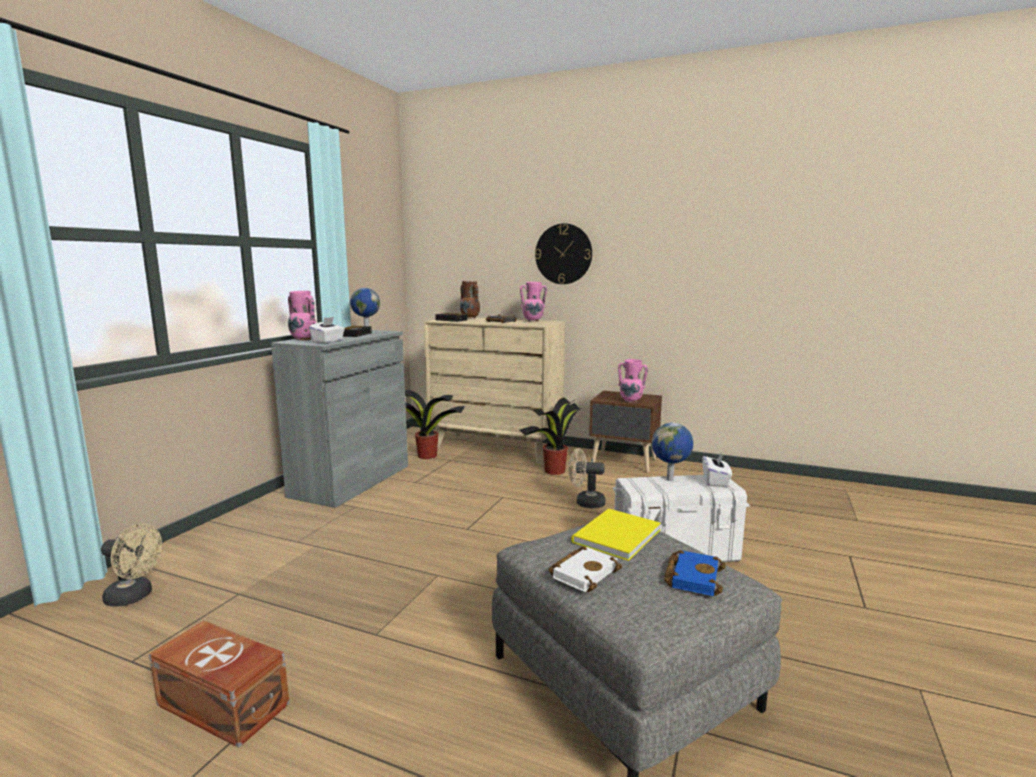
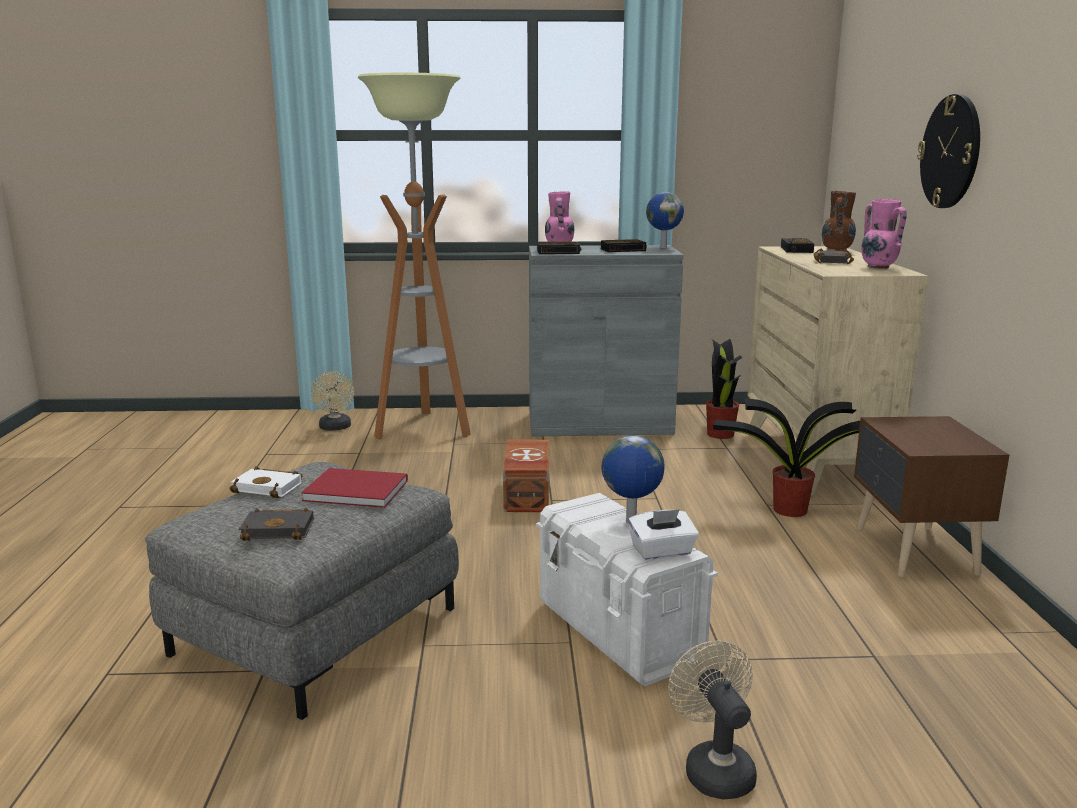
camera: 65 degrees right, 5 degrees up
(222, 706) = (231, 492): brown storage box -> brown storage box (525, 494)
(233, 547) = (423, 428): none -> floor lamp
(328, 341) = (559, 252): white tissue box -> alarm clock
(585, 503) = (706, 548): beige fan -> beige fan (714, 768)
(613, 536) = (354, 489): yellow book -> red book
(631, 401) = (909, 439): pink vase -> none
(692, 576) = (280, 529): blue book -> black book

